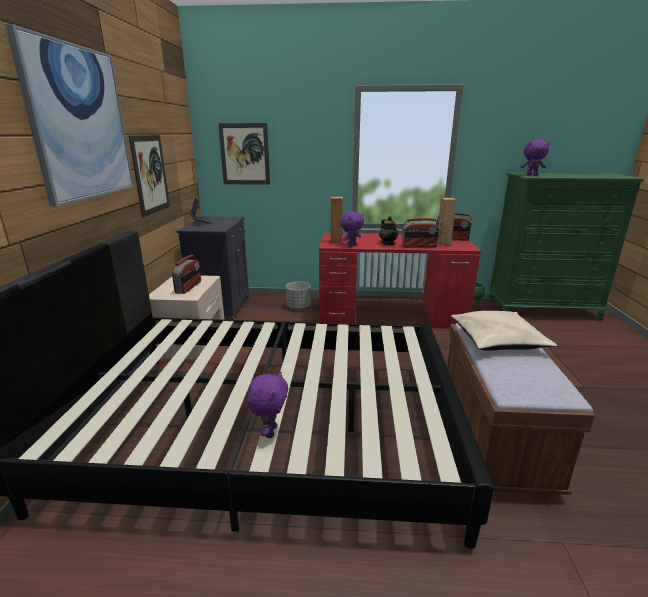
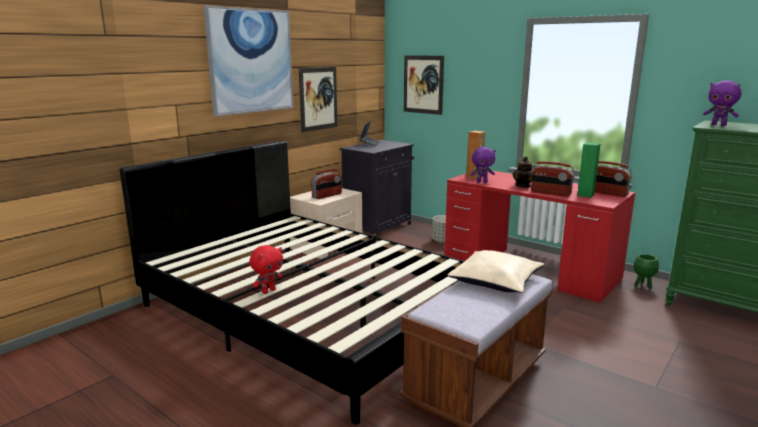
camera: 35 degrees right, 5 degrees down
(270, 431) = (268, 291): purple plush toy -> red plush toy
(443, 243) = (585, 195): brown speaker -> green speaker

